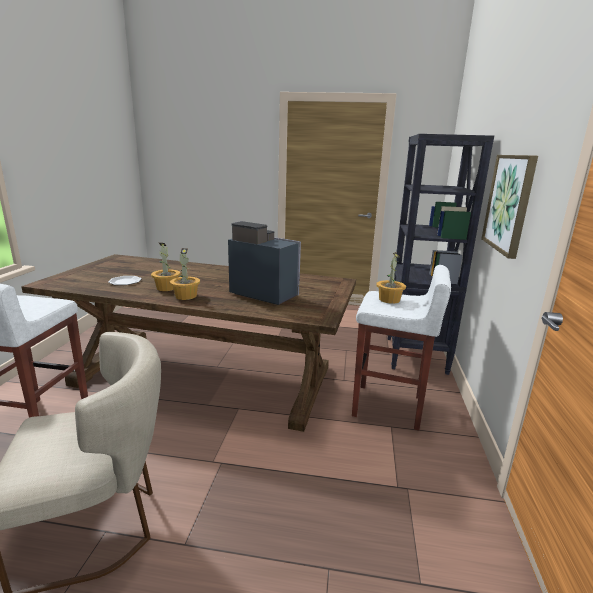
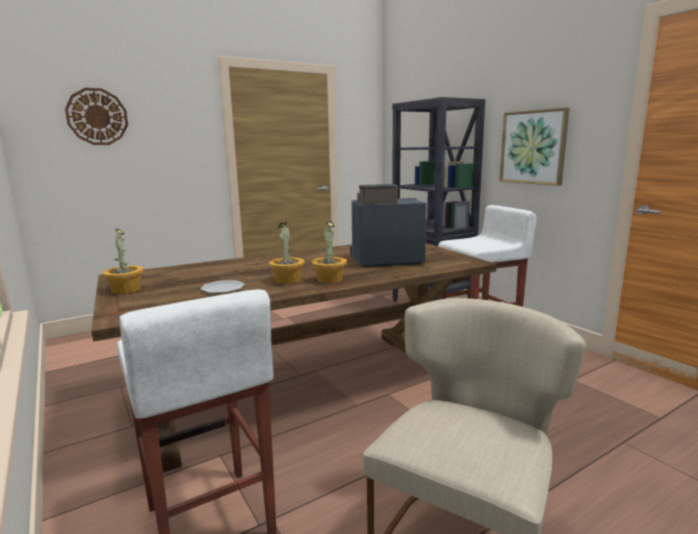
camera: 40 degrees left, 5 degrees down
(189, 143) = (97, 117): none -> wall clock
(389, 299) = (470, 242): potted plant -> potted plant (125, 290)

